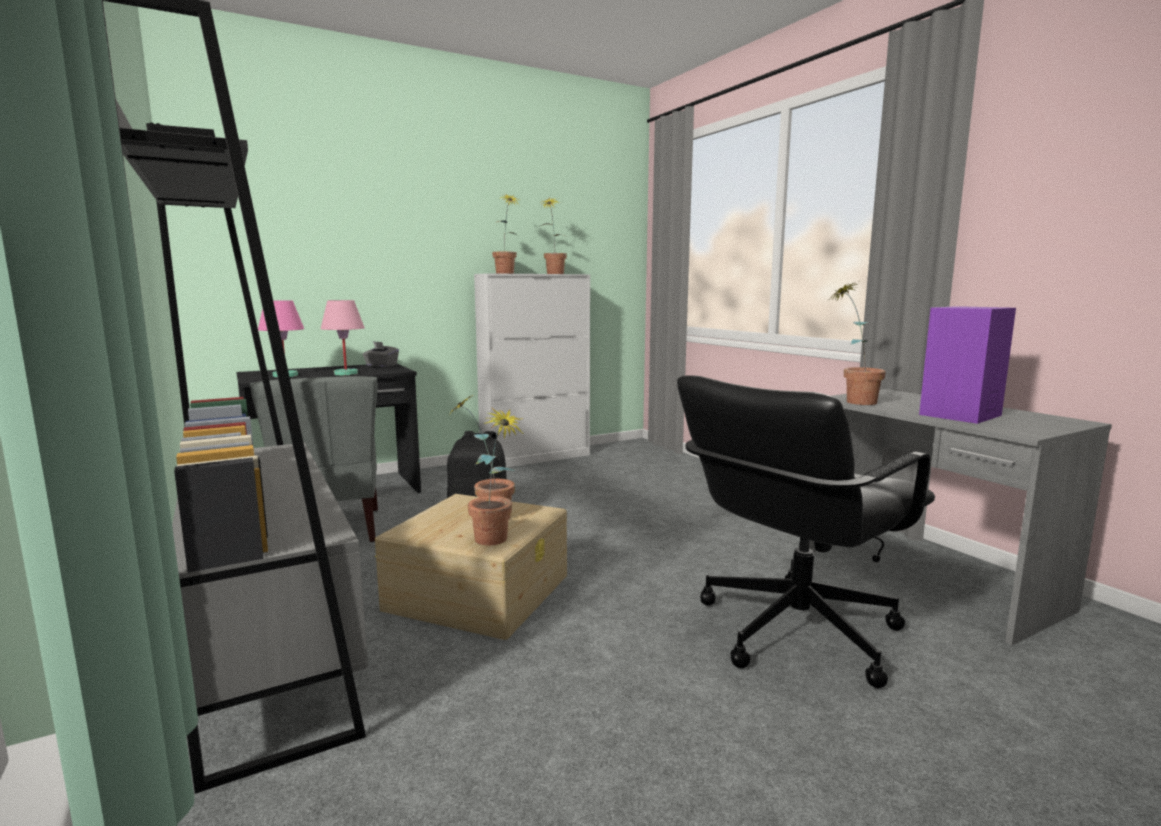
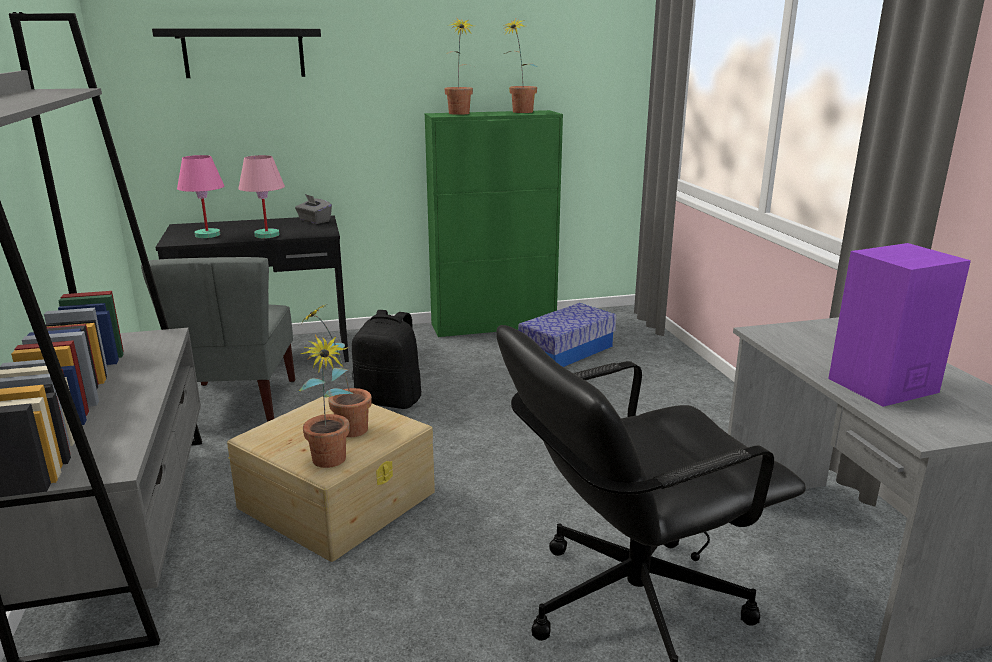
camera: 15 degrees right, 10 degrees up
(316, 215) = (244, 53): none -> black shelf
(536, 458) = (494, 325): white cabinet -> green cabinet
(610, 470) = (567, 351): none -> storage box
(853, 401) = (776, 340): potted plant -> none

